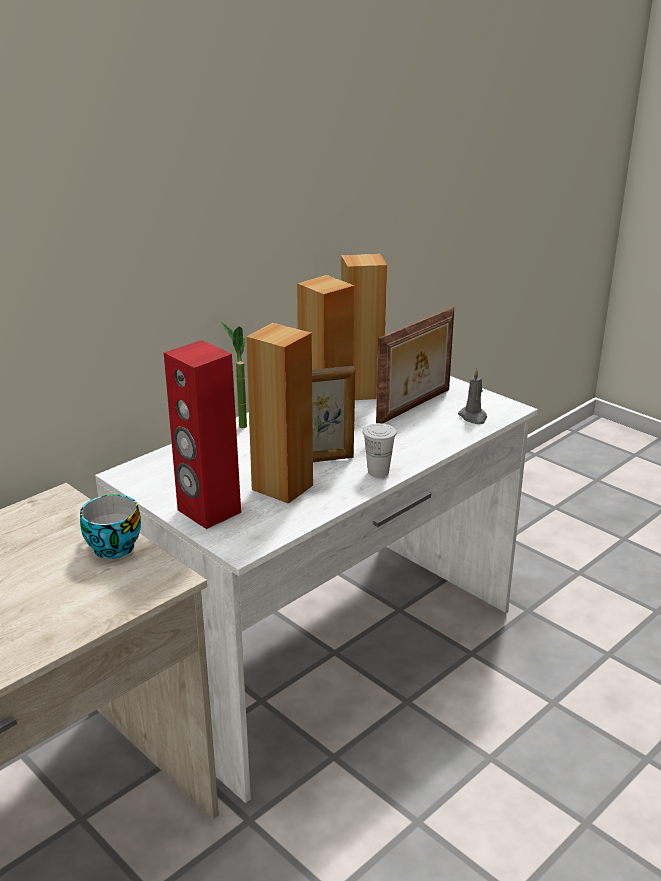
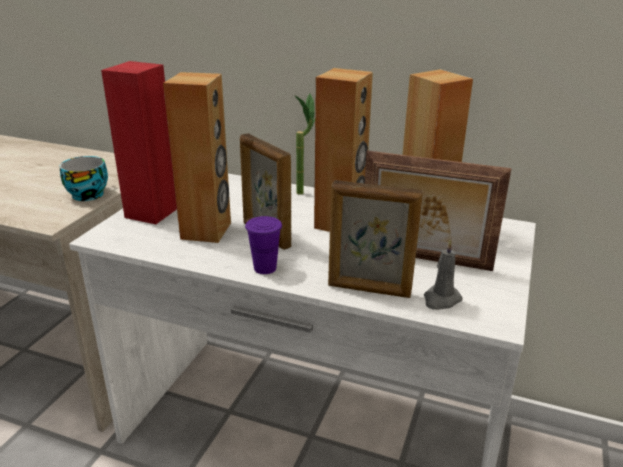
camera: 65 degrees right, 0 degrees up
(378, 472) = (265, 268): white cup -> purple cup
(443, 438) = (369, 290): none -> picture frame

